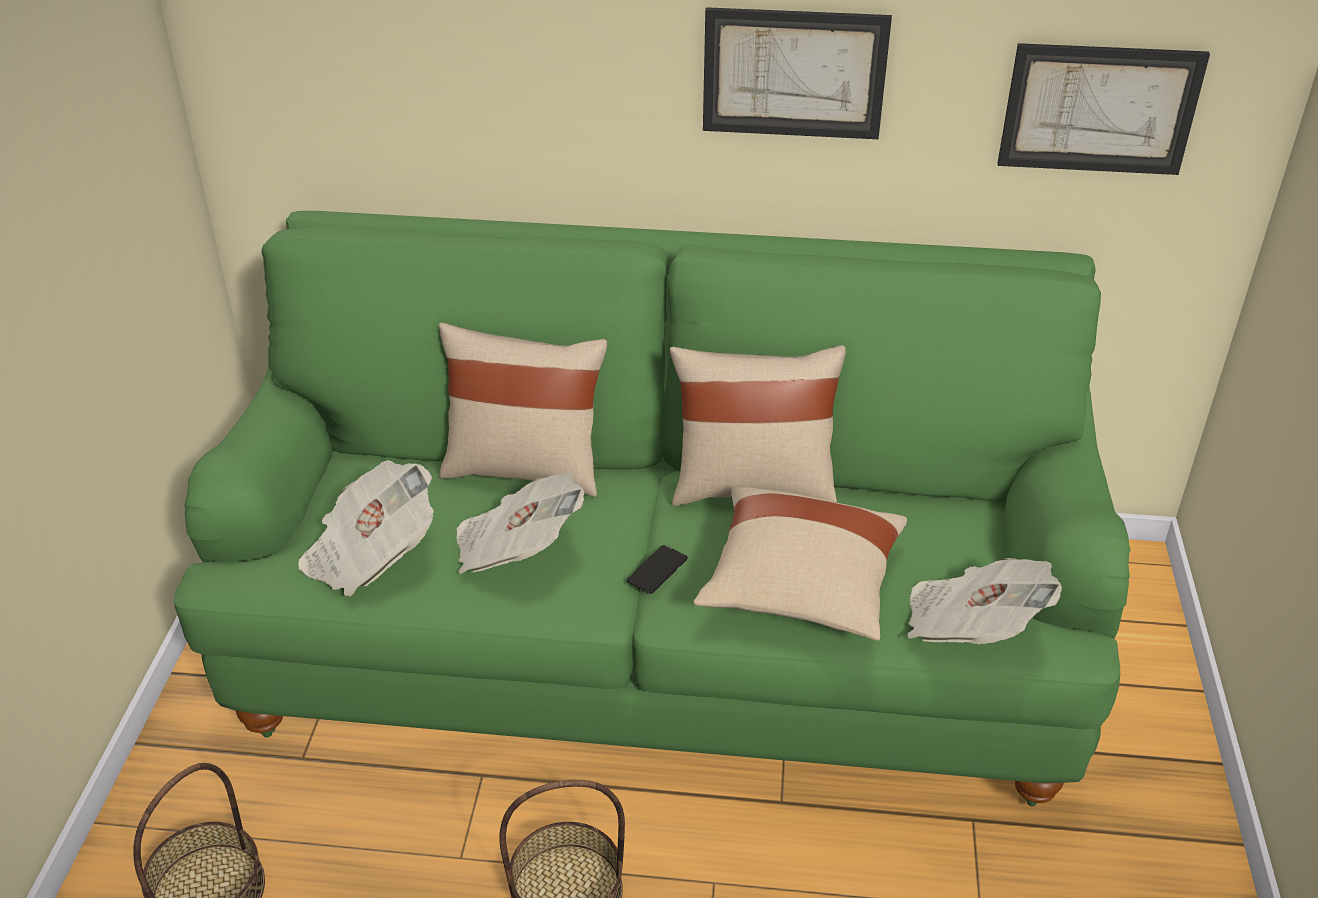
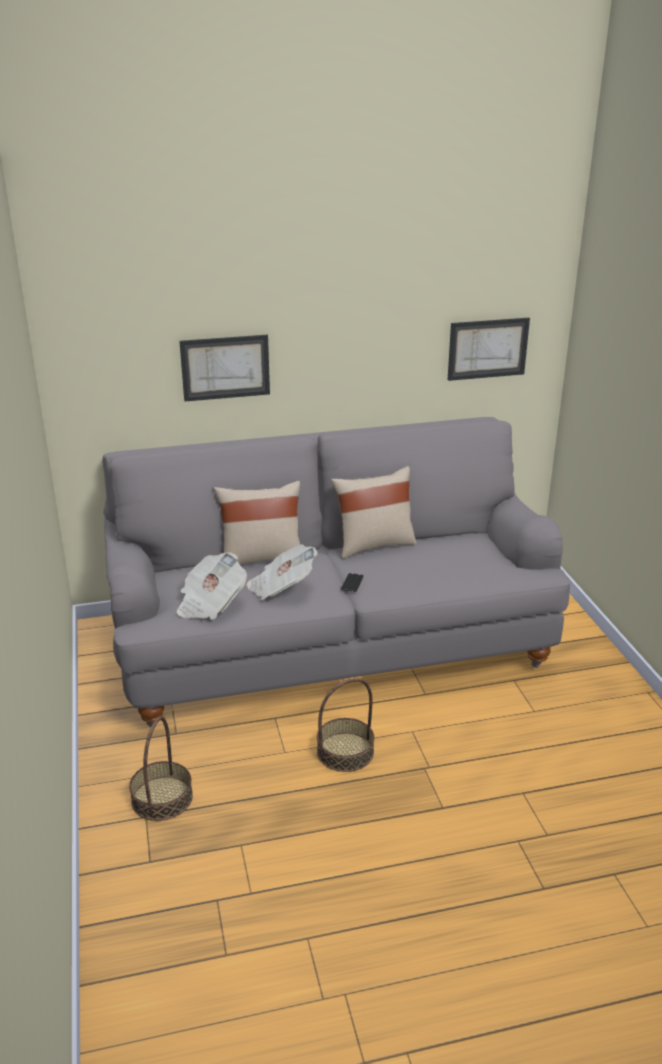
camera: 20 degrees left, 10 degrees down
(659, 642) = (330, 646): green sofa -> grey sofa
(794, 73) = (354, 348): picture -> picture (225, 367)
(800, 587) = (421, 576): beige pillow -> none
(971, 627) = (503, 574): newspaper -> none

